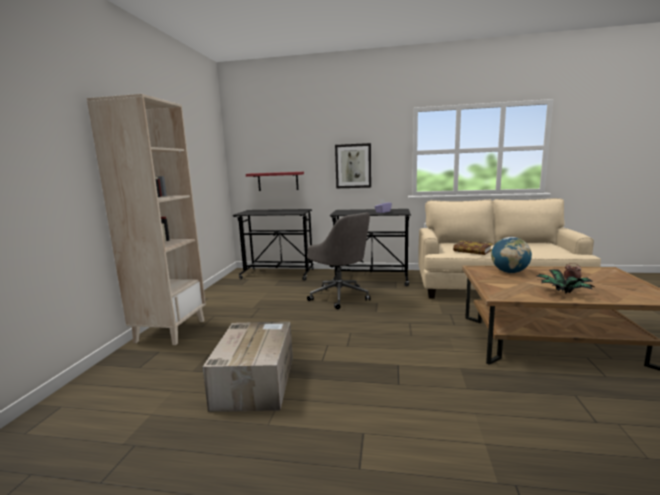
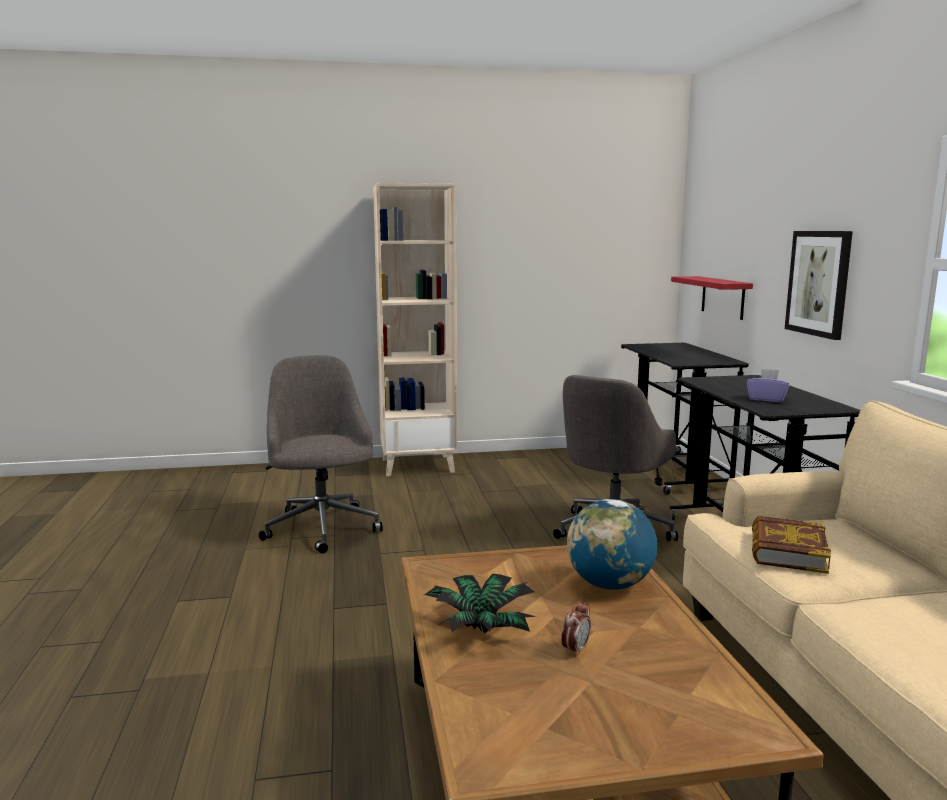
camera: 70 degrees right, 0 degrees up
(255, 381) = (321, 527): cardboard box -> grey office chair

